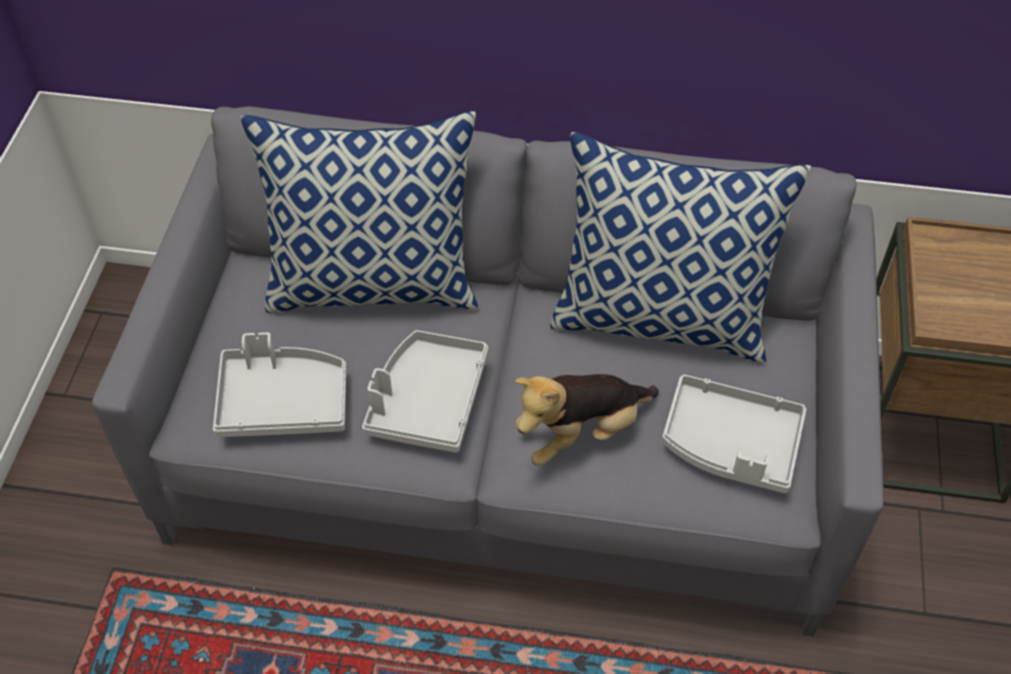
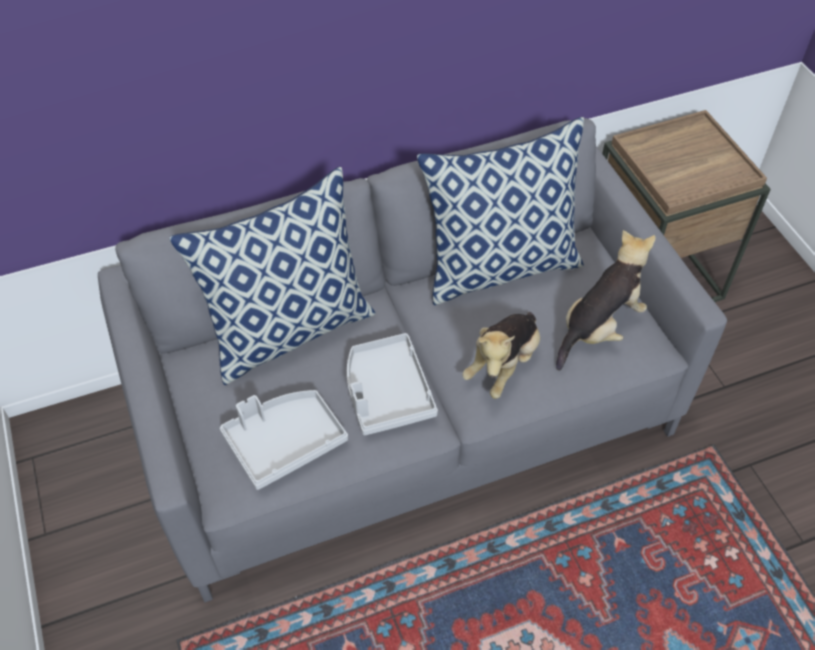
camera: 30 degrees left, 0 degrees up
(730, 444) = (599, 327): grey tray -> plush toy

